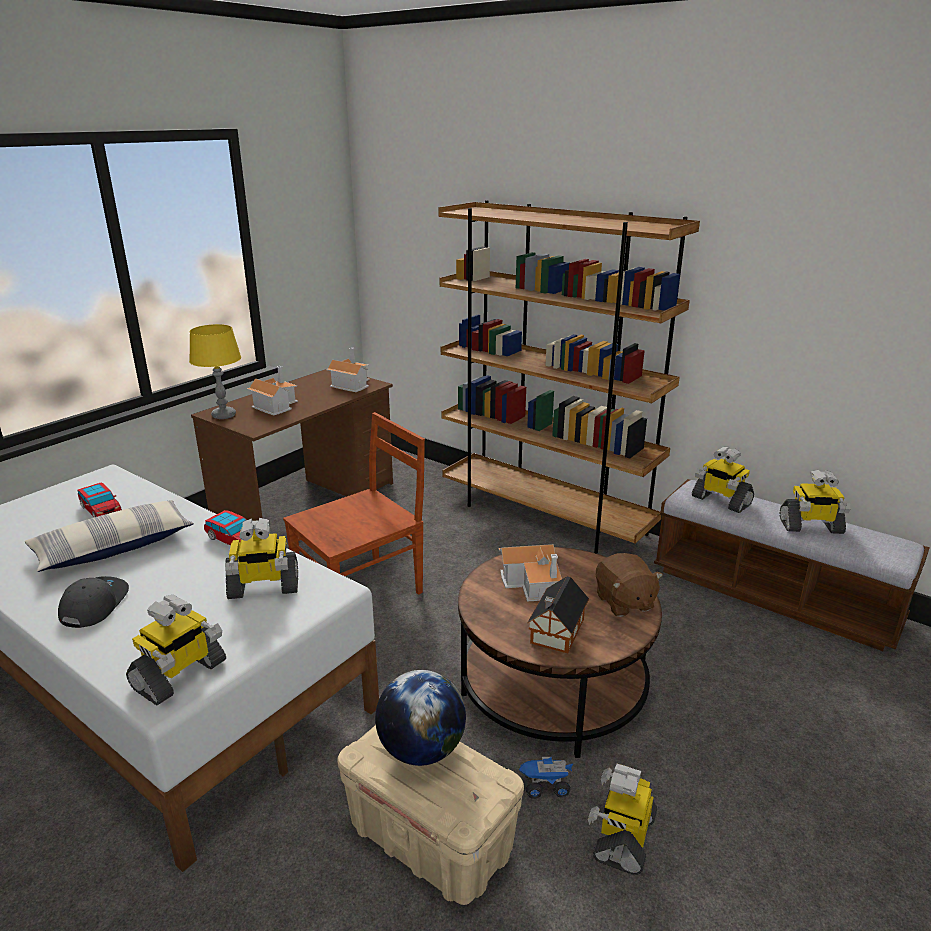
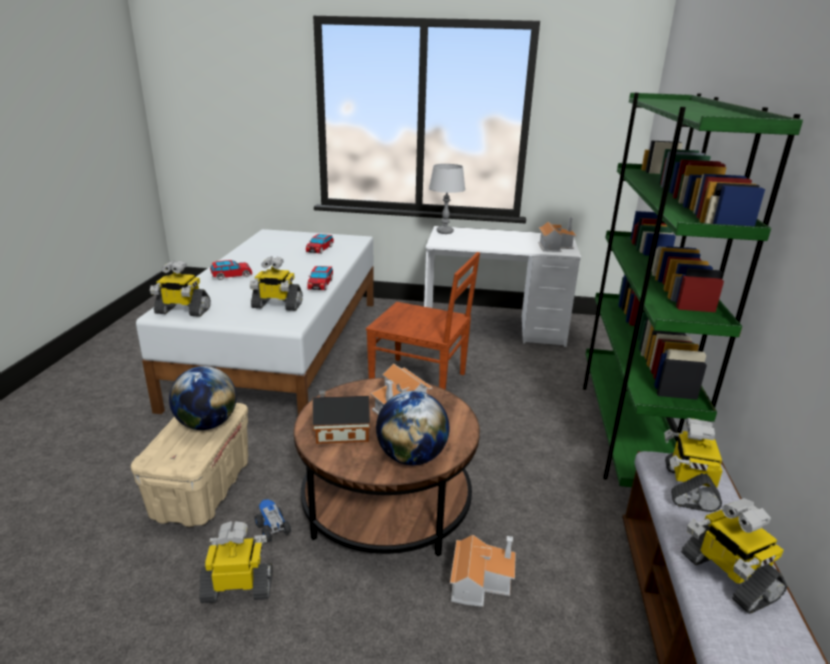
camera: 60 degrees right, 0 degrees up
(94, 605) = (231, 276): grey cap -> toy car
(114, 547) = (287, 263): pillow -> none
(224, 415) = (444, 232): yellow table lamp -> grey table lamp
(263, 587) = (276, 305): toy robot -> toy robot turned 45 degrees counterclockwise
(275, 405) = (481, 238): toy house -> toy house (480, 580)
(307, 504) = (494, 327): brown desk -> white desk
(545, 516) = (625, 432): brown bookcase -> green bookcase
(624, 602) = (411, 457): brown plush toy -> globe

